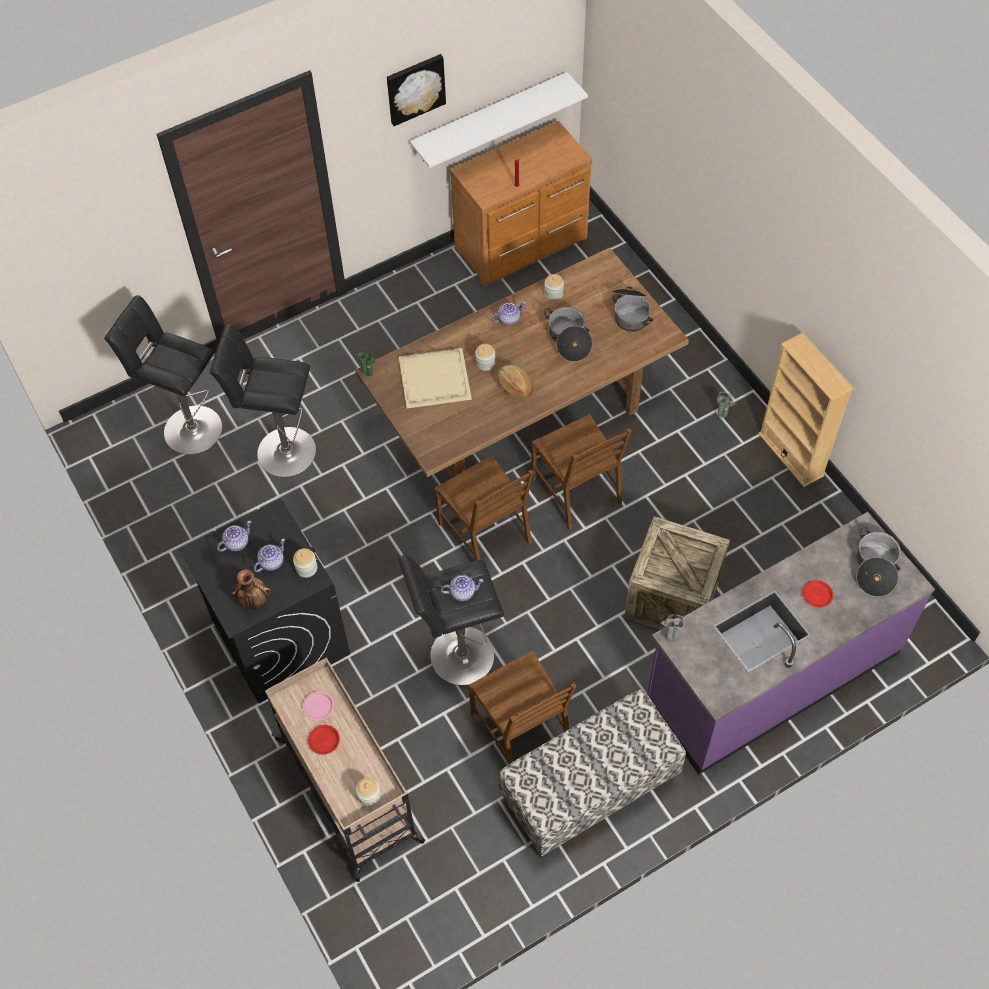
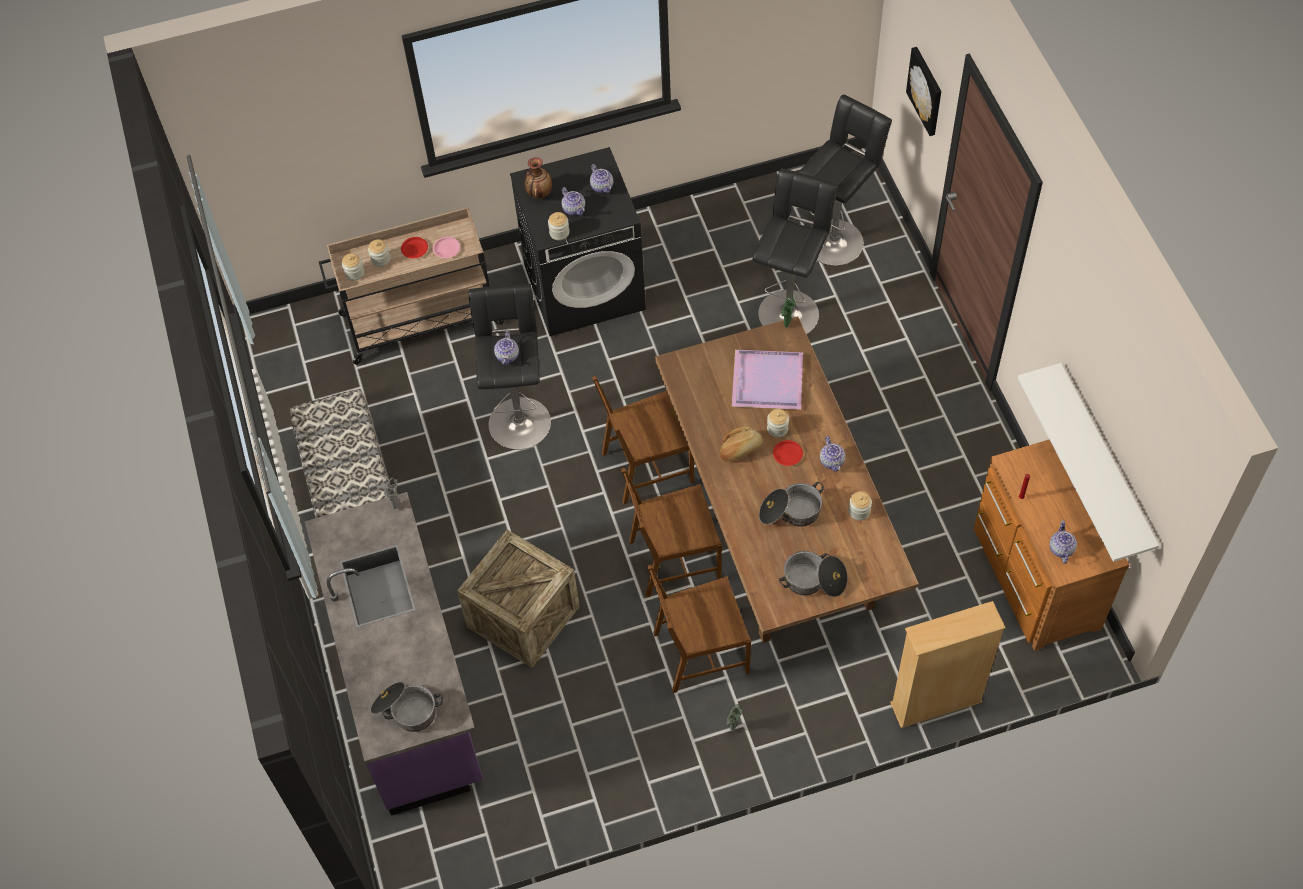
camera: 105 degrees right, 0 degrees up
(344, 773) = (380, 259): none -> jar
(415, 88) = (1079, 330): picture -> picture (926, 90)
(433, 381) = (766, 380): beige tray -> purple tray
(522, 729) = (430, 457): brown chair -> brown chair (700, 652)
(556, 159) = (1060, 548): none -> teapot
(791, 454) = (664, 787): beige bookcase -> beige bookcase (936, 703)
(817, 595) = (396, 646): red plate -> red plate (788, 454)

